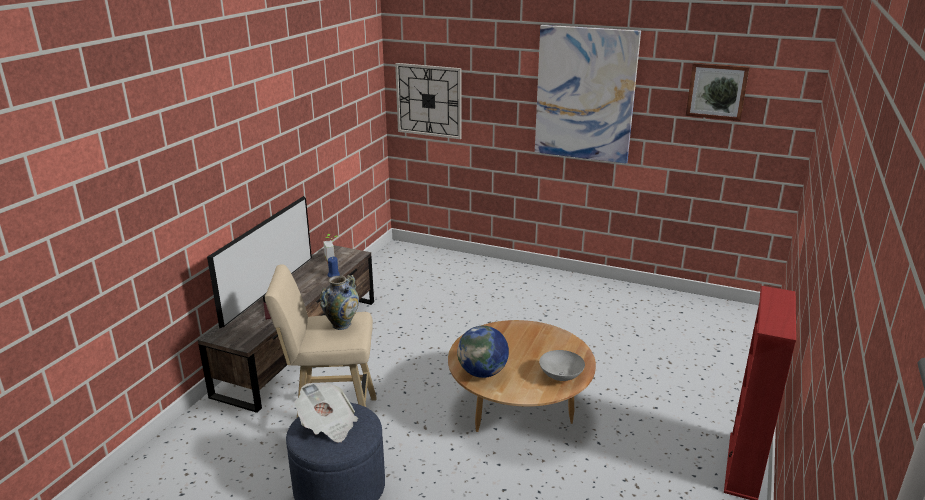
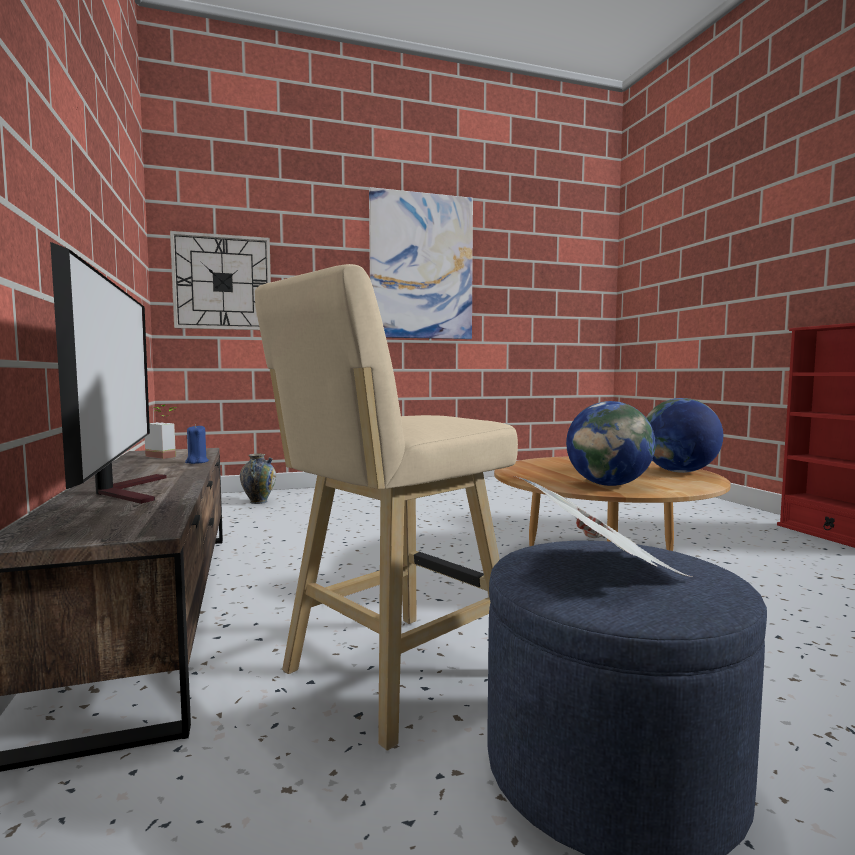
camera: 40 degrees left, 20 degrees down
(341, 325) = (416, 415): vase -> vase (258, 502)
(560, 376) = (679, 472): grey bowl -> globe
(717, 91) = (541, 259): picture -> none

